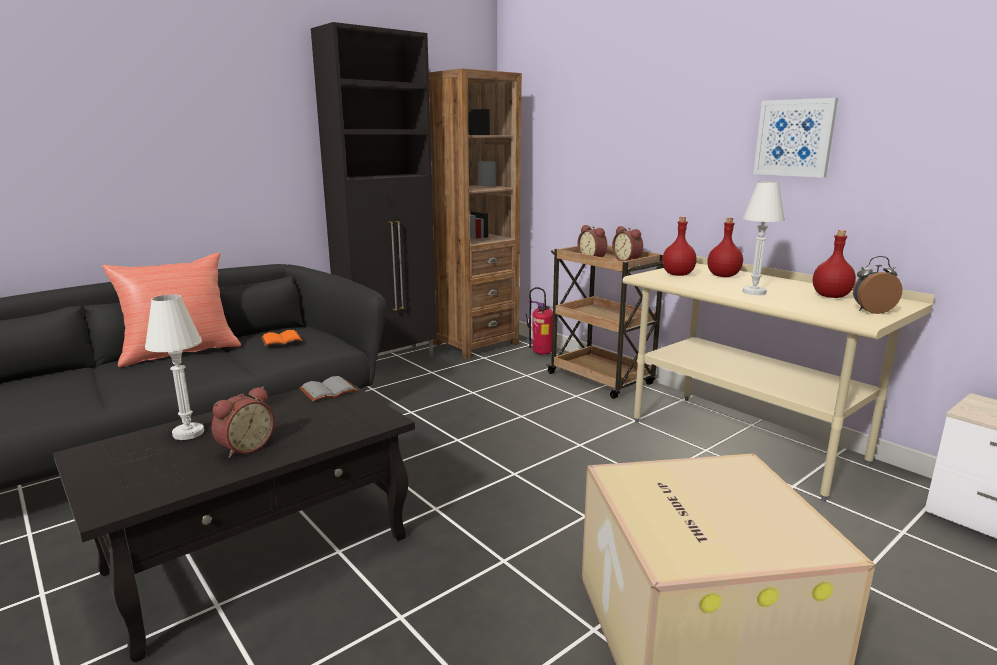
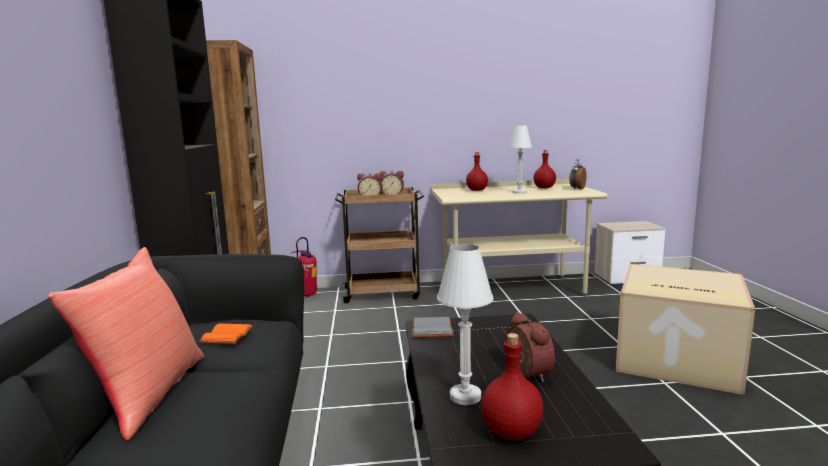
camera: 55 degrees left, 5 degrees down
(677, 274) = (458, 194): red bottle -> red bottle (510, 432)
(794, 138) = (490, 102): picture -> none

